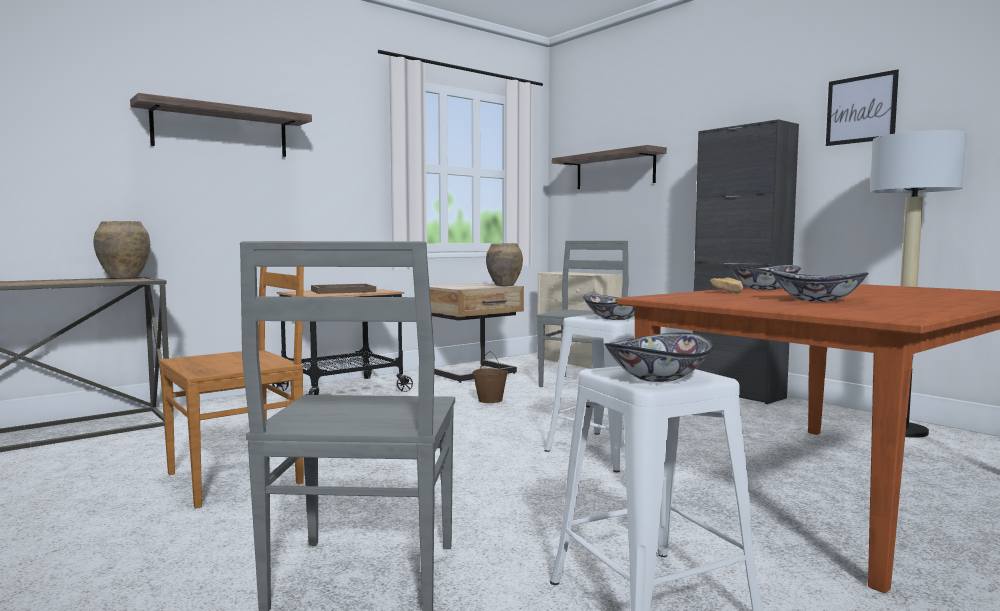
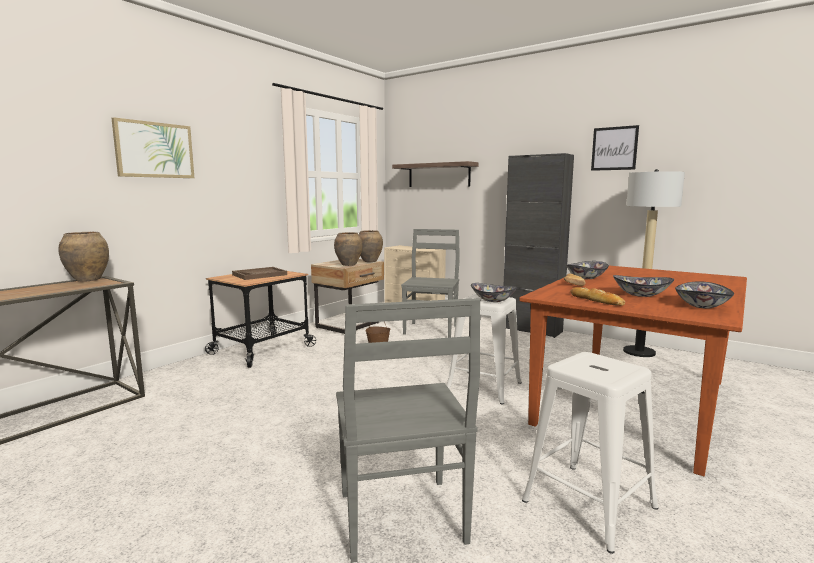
camera: 15 degrees left, 5 degrees up
(221, 130) = (154, 150): shelf -> picture
(239, 477) = (242, 442): brown chair -> none
(471, 287) = (349, 264): none -> brown vase
(657, 377) = (605, 371): bowl -> bowl (701, 306)
(727, 302) = (596, 300): none -> bread

